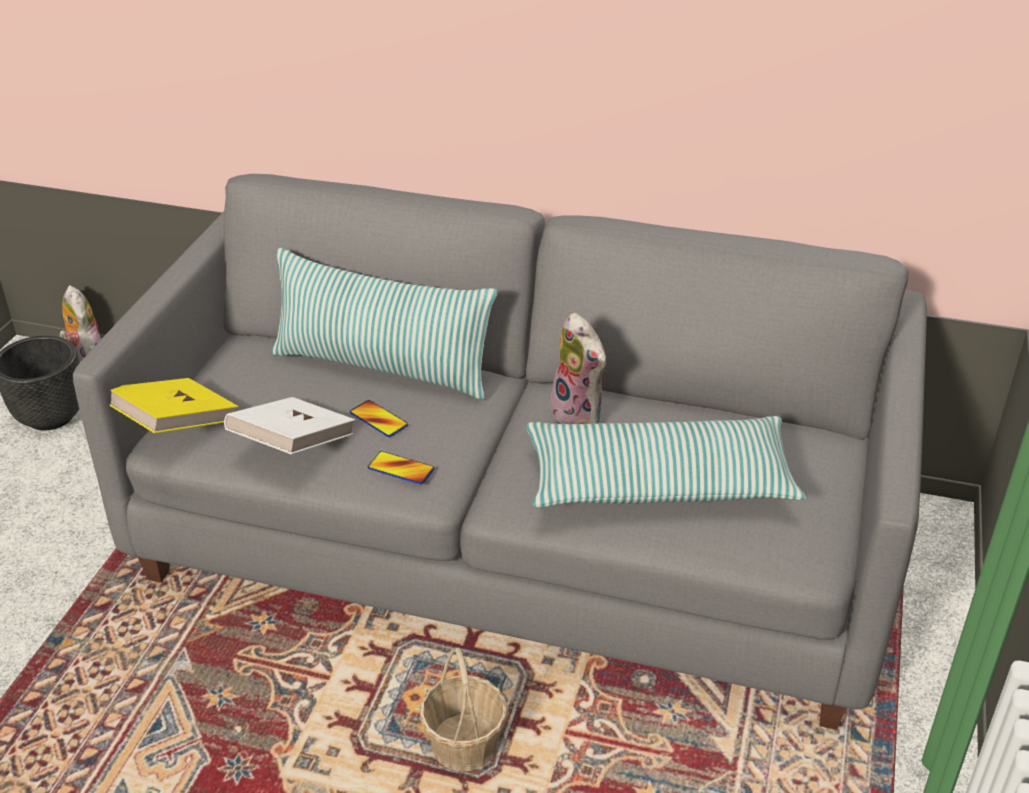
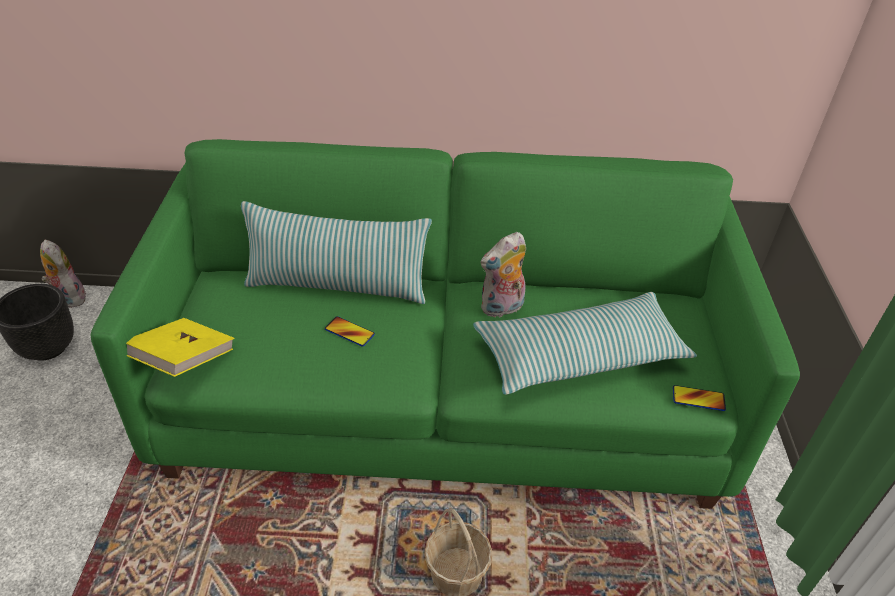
camera: 15 degrees left, 5 degrees up
(293, 446) = (288, 365): white book -> none
(401, 469) = (381, 373): phone -> phone (698, 399)
(517, 538) = (444, 395): grey sofa -> green sofa
(580, 417) = (502, 308): plush toy -> plush toy turned 105 degrees clockwise

